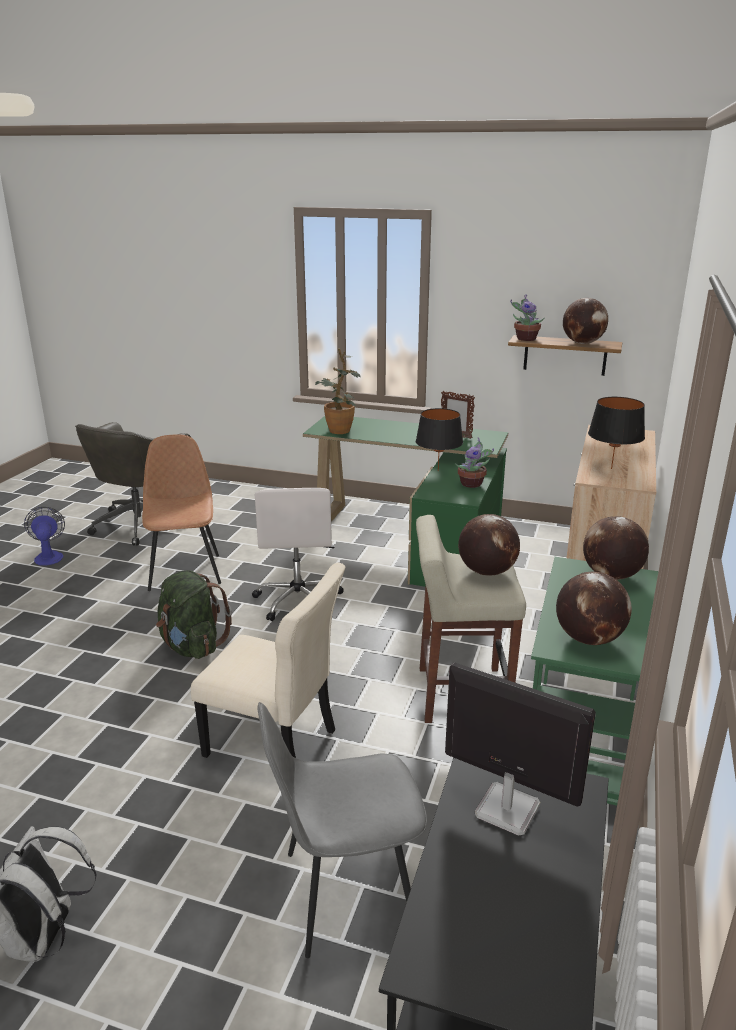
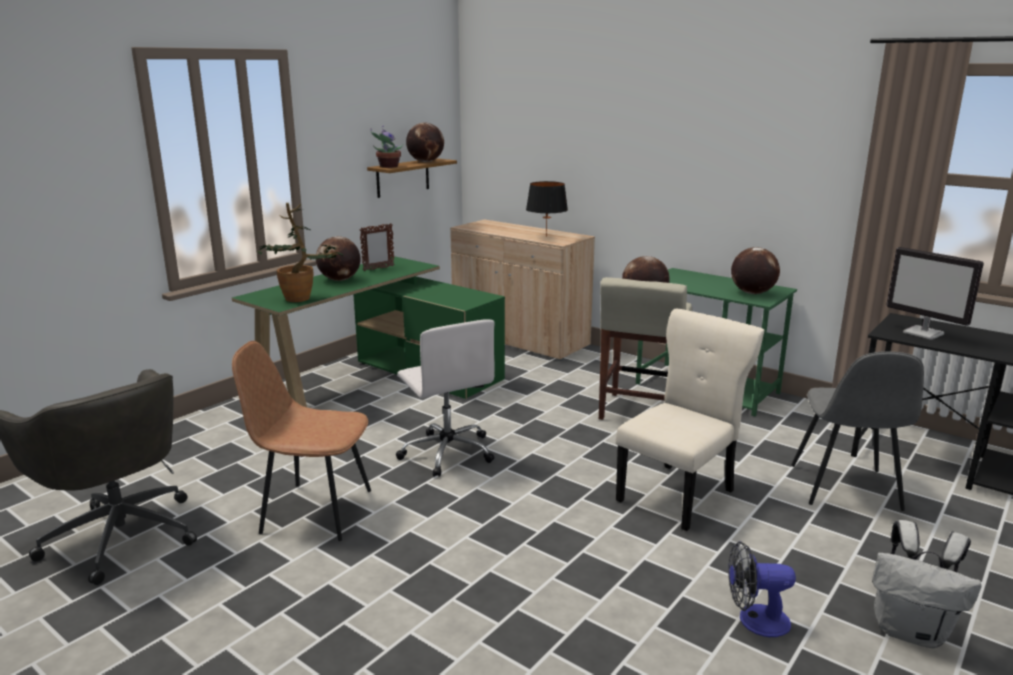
camera: 70 degrees left, 5 degrees down
(49, 556) = (125, 630): fan -> fan (755, 620)
(192, 646) = (495, 520): green backpack -> none
(298, 600) = (447, 452): white office chair -> white office chair turned 45 degrees clockwise
(438, 471) = (416, 295): black table lamp -> none
(472, 484) = (459, 291): potted plant -> none
(505, 809) = (924, 333): monitor -> monitor turned 90 degrees counterclockwise
(611, 576) = (674, 276): globe -> globe (339, 280)

